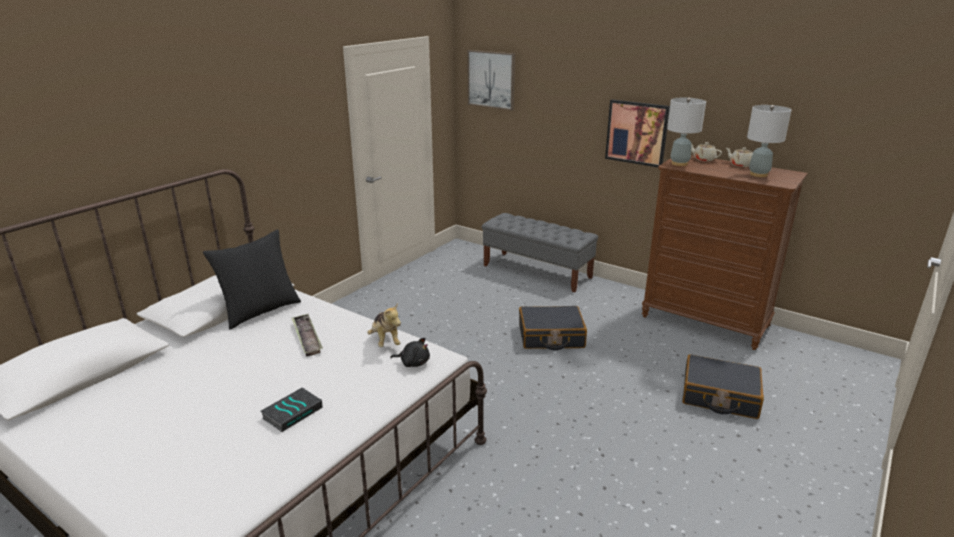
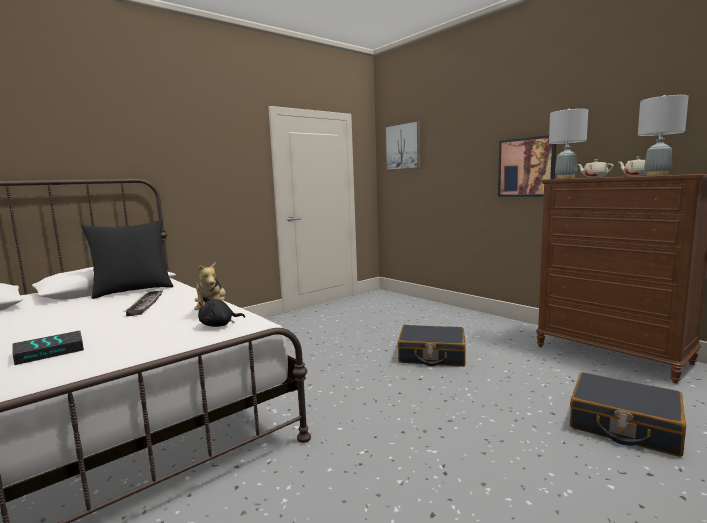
camera: 15 degrees right, 15 degrees down
(413, 363) = (219, 325): black plush toy -> black plush toy turned 120 degrees clockwise
(537, 271) = (440, 310): grey bench -> none

